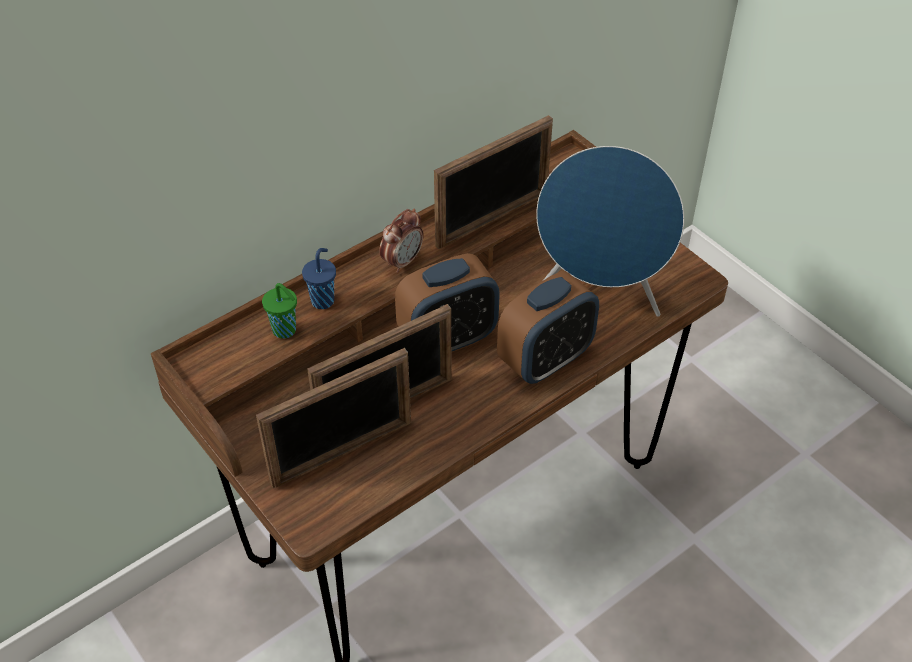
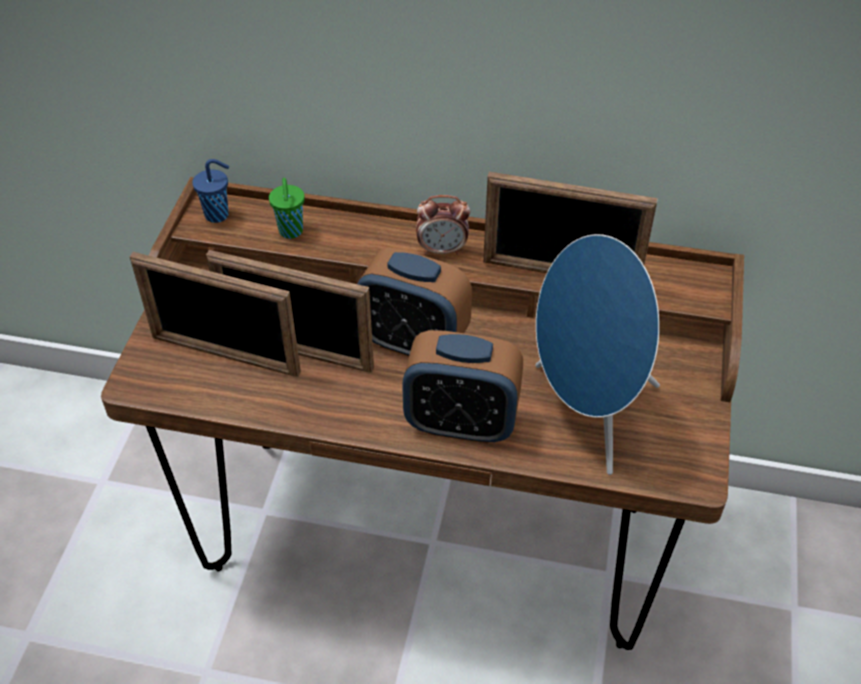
camera: 50 degrees right, 0 degrees up
(323, 300) = (347, 232): blue cup -> blue cup (218, 215)

